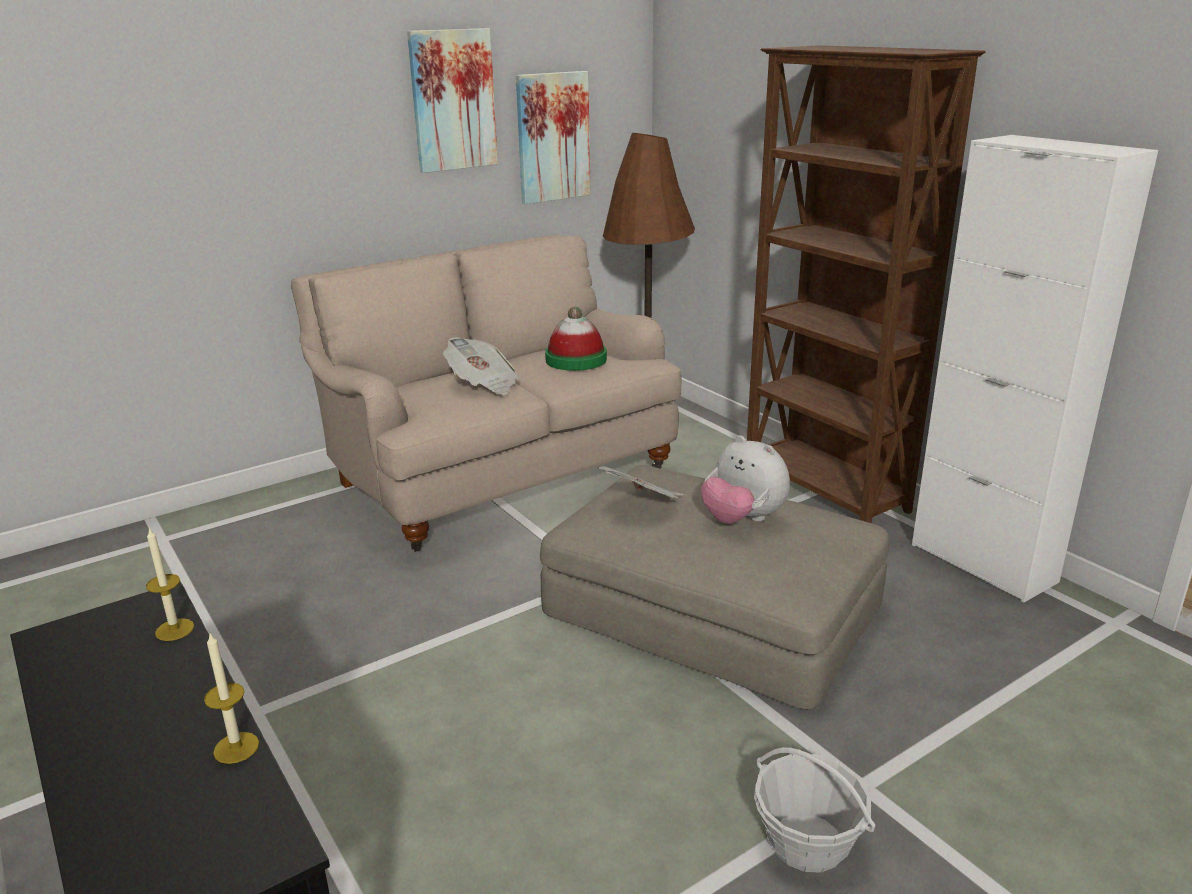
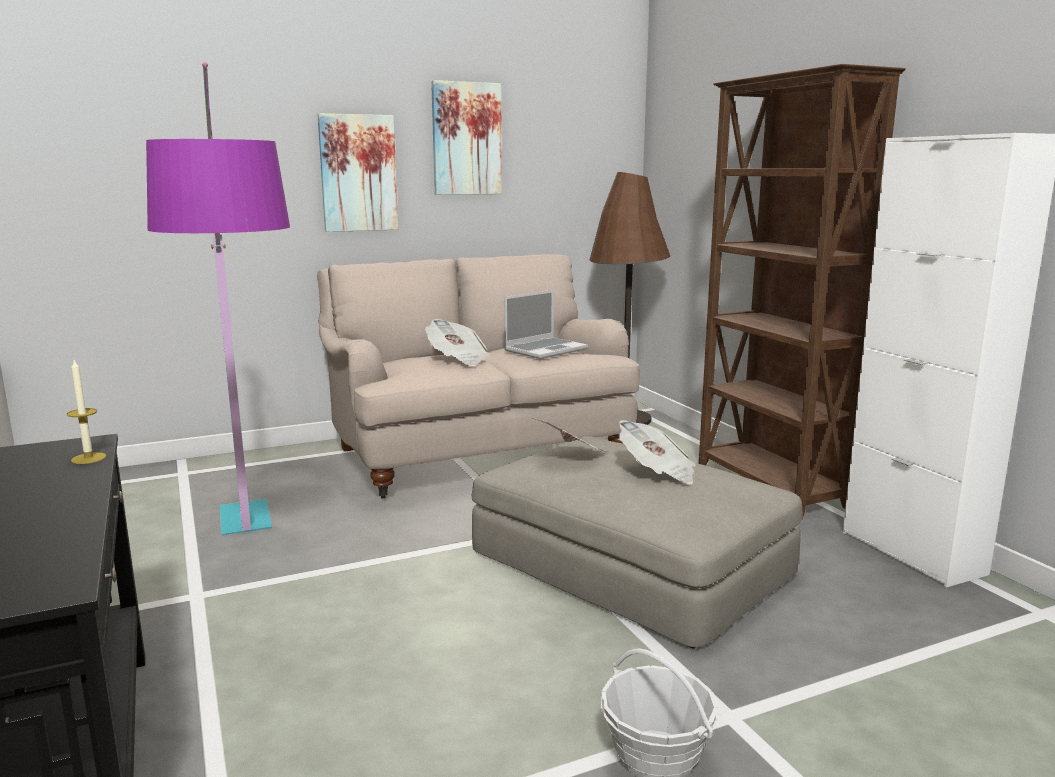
camera: 10 degrees right, 10 degrees down
(236, 748) = (78, 527): candle -> none
(309, 678) = (252, 576): none -> floor lamp
(552, 137) = (552, 176): picture -> picture (358, 173)
(576, 359) = (545, 350): hat -> laptop
(742, 520) = (657, 473): plush toy -> newspaper

